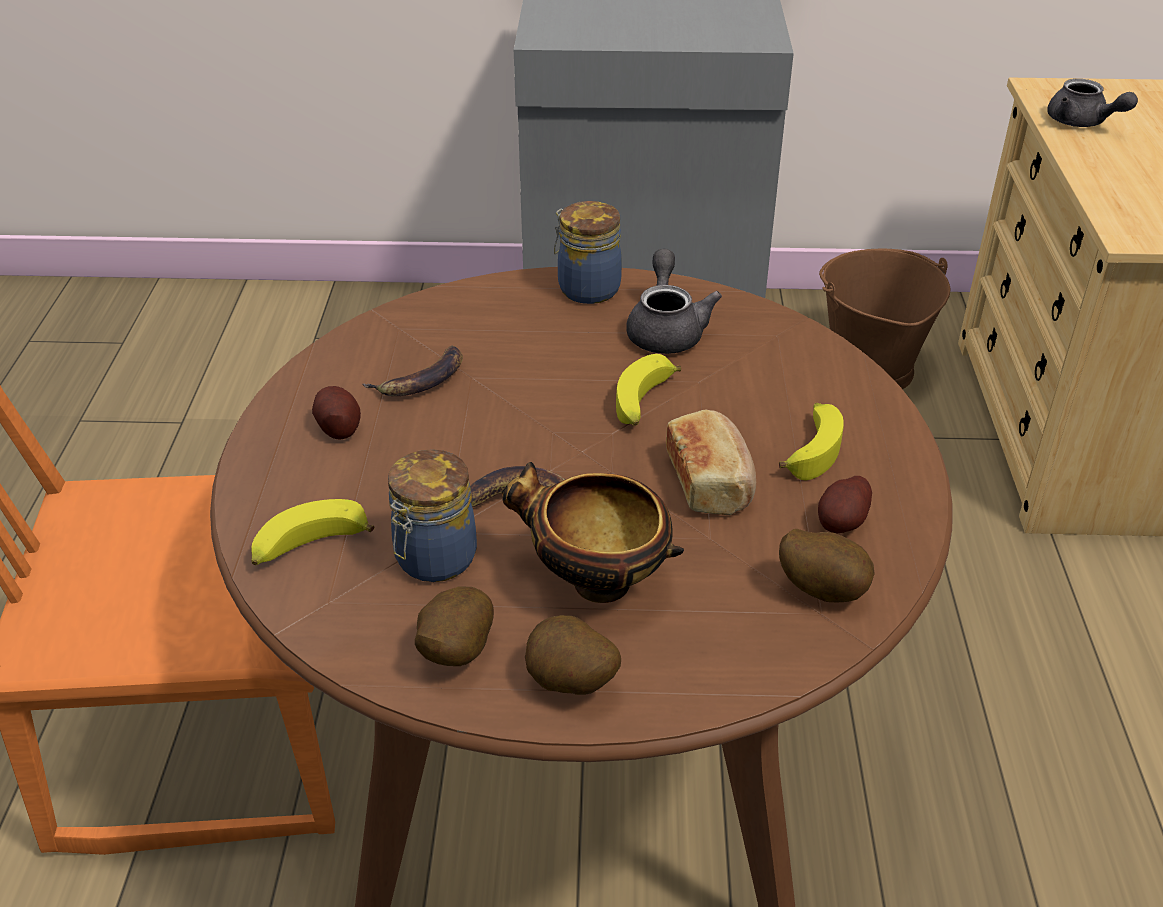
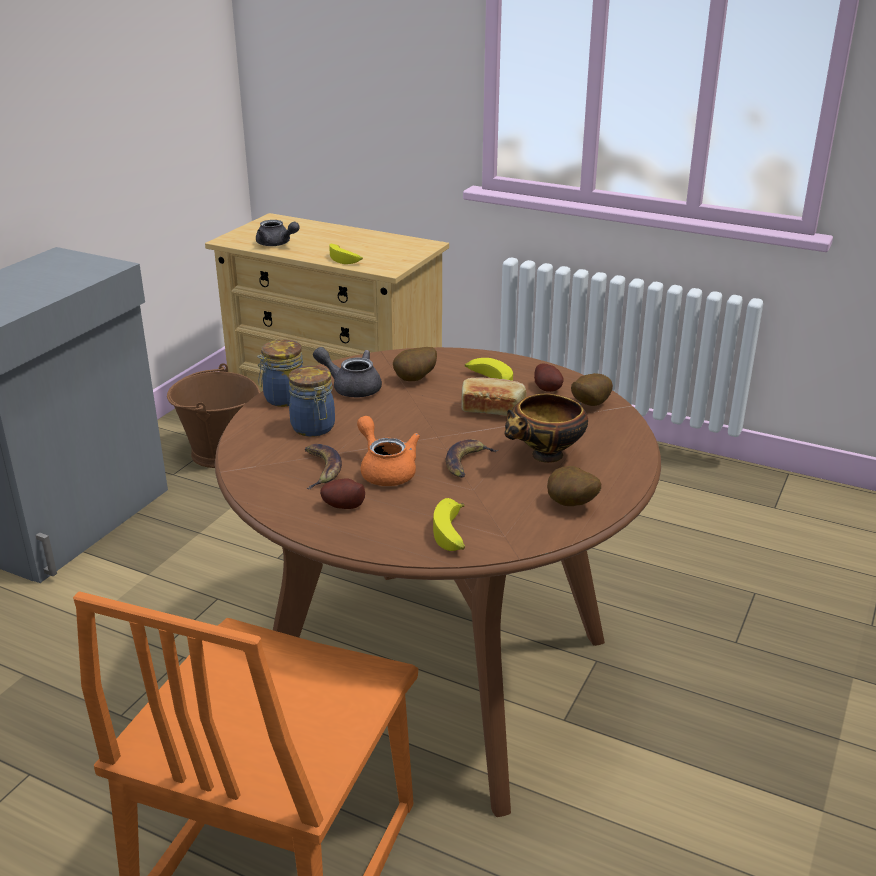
camera: 65 degrees left, 10 degrees down
(433, 560) = (494, 497): jar -> jar (314, 428)
(450, 433) = (385, 470): none -> orange teapot
(570, 685) = (612, 479): potato -> potato (416, 380)
(644, 403) = (412, 410): banana -> banana (345, 259)
(1082, 123) = (276, 244): grey teapot -> grey teapot turned 45 degrees clockwise

